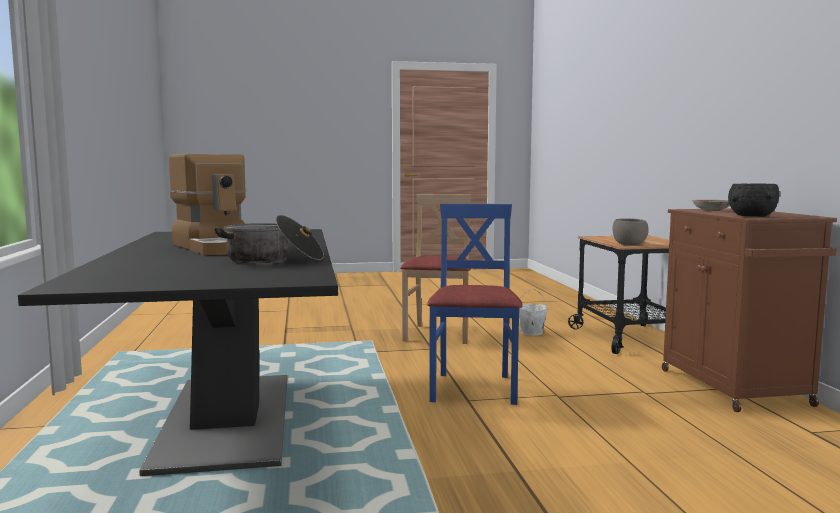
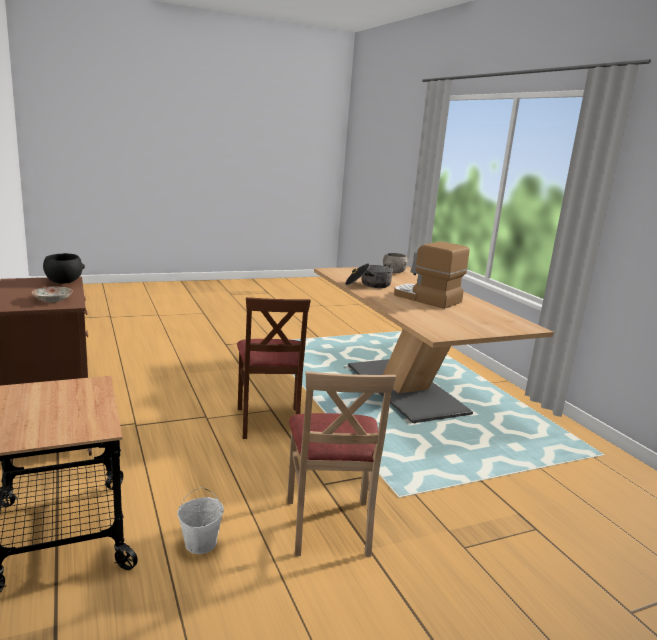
camera: 165 degrees right, 10 degrees up
(227, 420) = (405, 389): black dining table -> beige dining table
(473, 388) = (269, 422): blue chair -> brown chair
(628, 244) = (85, 388): grey bowl -> grey bowl (394, 272)

